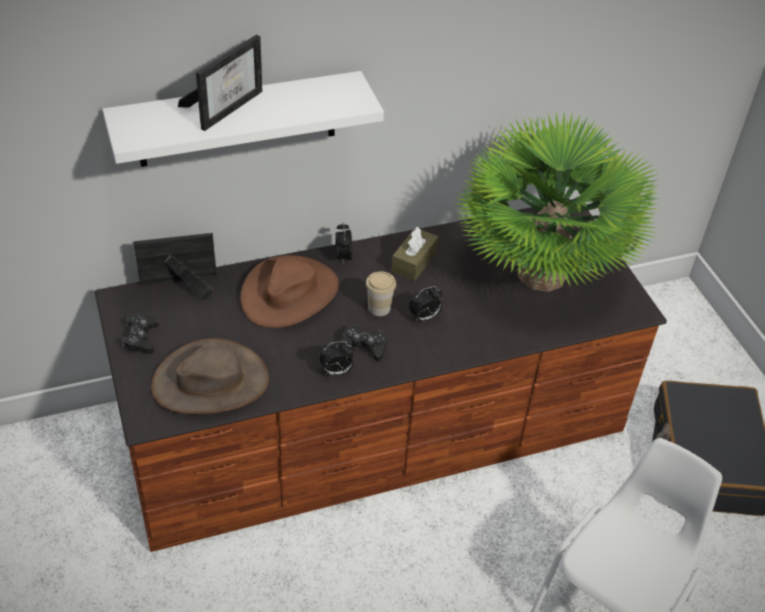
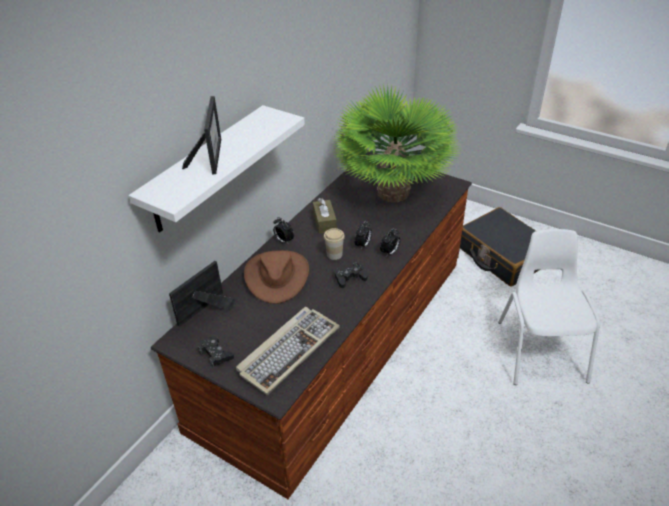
camera: 35 degrees left, 5 degrees down
(210, 382) = (288, 350): brown hat -> keyboard
(336, 372) = (351, 299): alarm clock -> alarm clock (389, 252)

